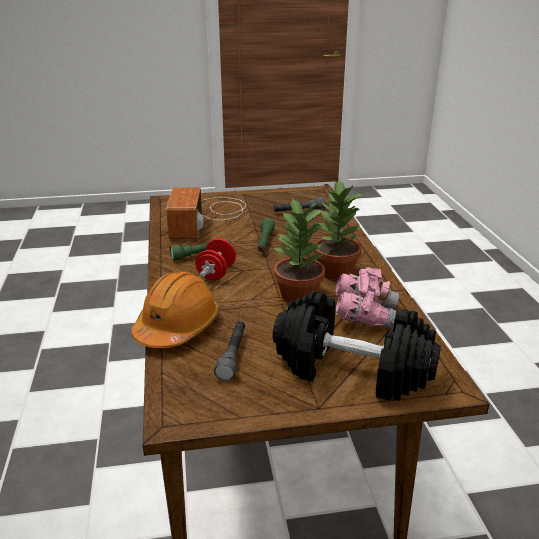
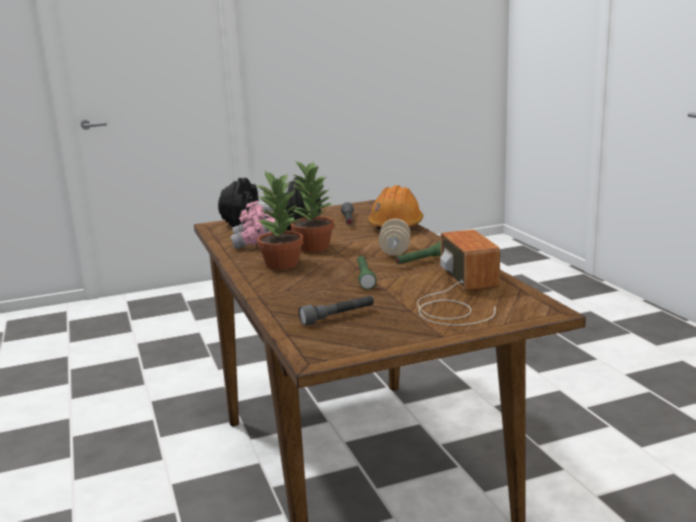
camera: 170 degrees right, 10 degrees down
(216, 273) = (395, 251): red dumbbell -> beige dumbbell

